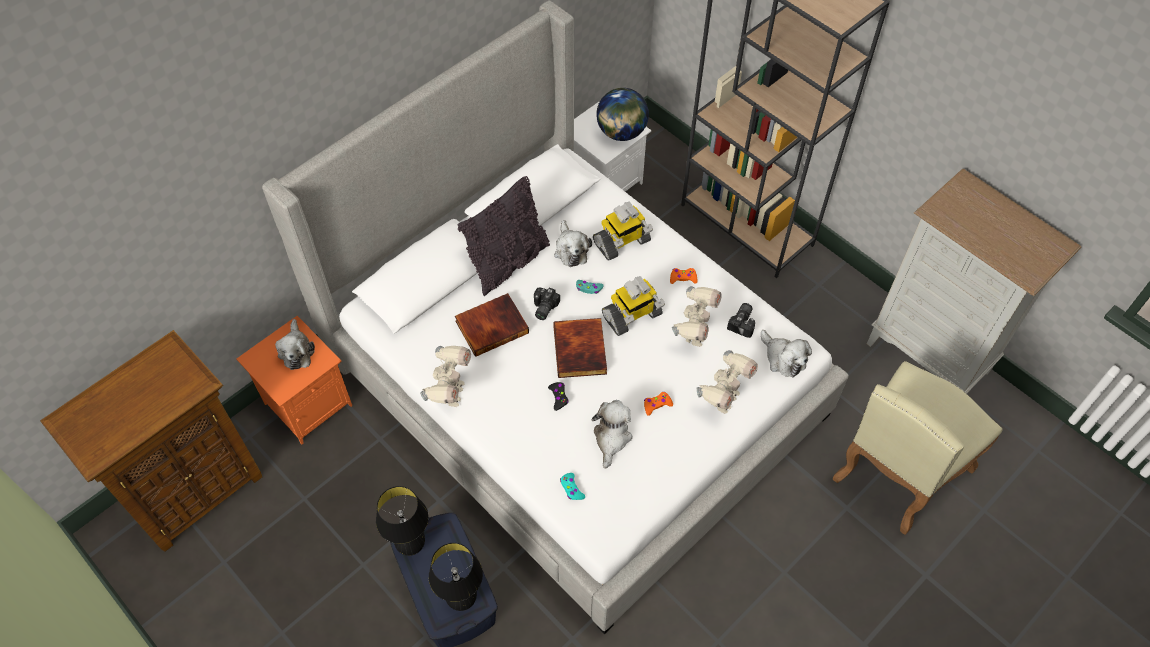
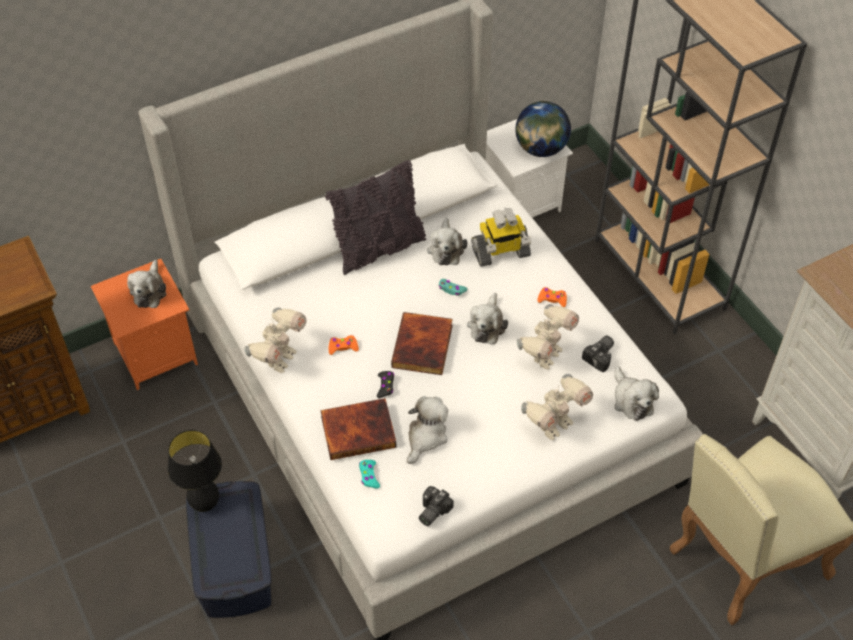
camera: 15 degrees right, 5 degrees down
(462, 600) = (238, 568): black table lamp -> none
(491, 325) = (342, 304): book -> book (358, 430)
(543, 308) = (399, 298): camera -> camera (431, 511)
(632, 316) = (487, 325): toy robot -> plush toy
(657, 405) = (483, 416): orange game controller -> orange game controller (343, 347)

